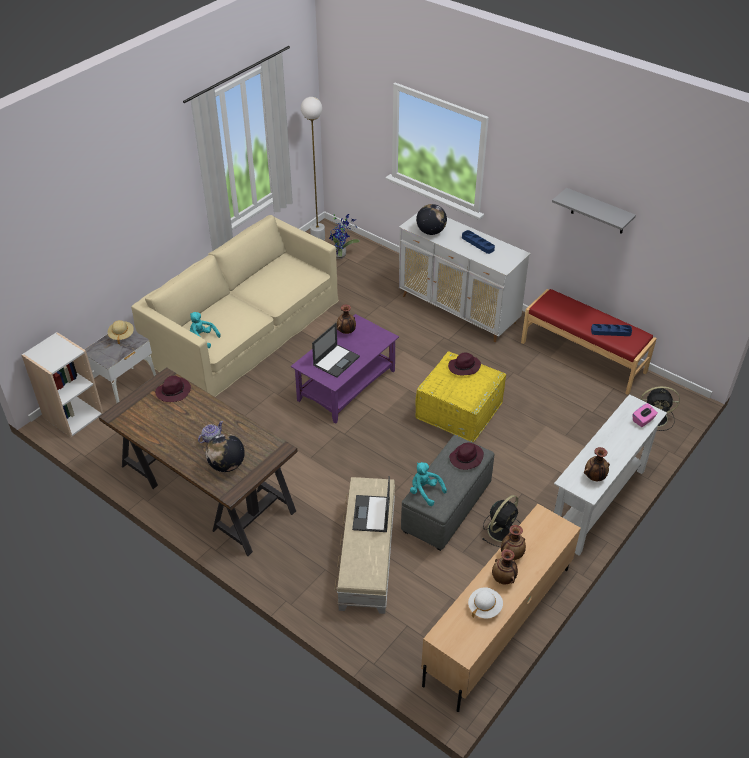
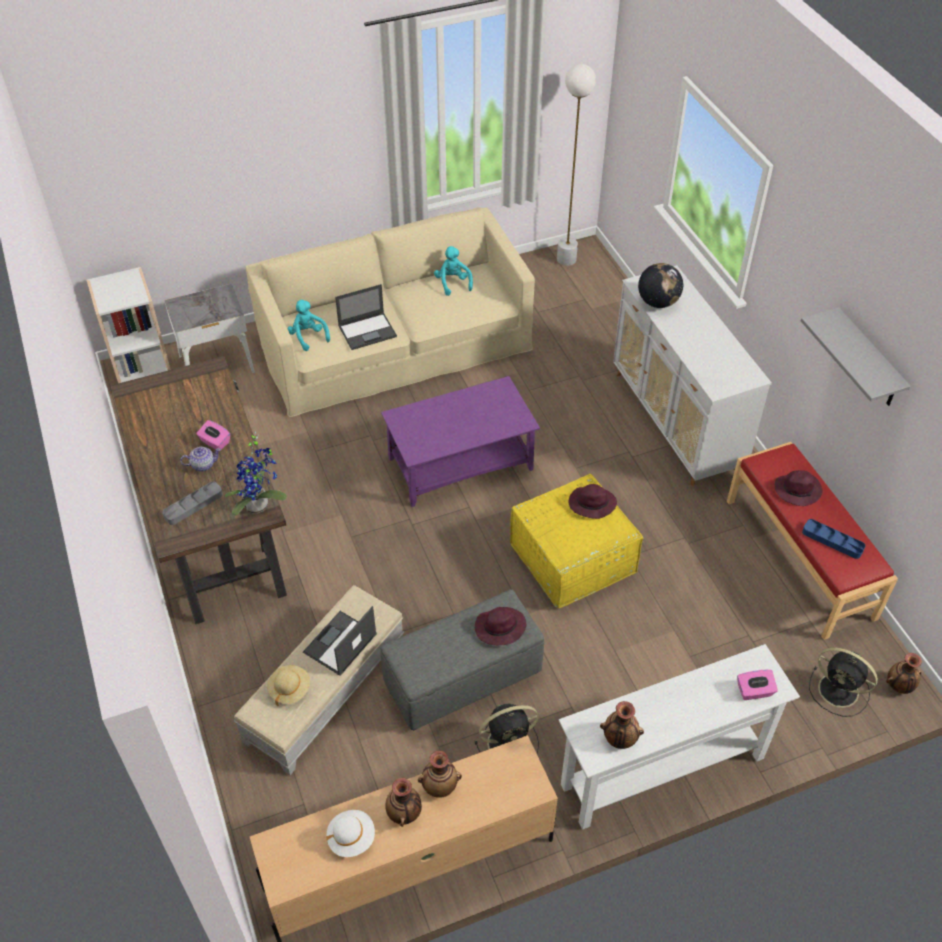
camera: 30 degrees right, 5 degrees up
(121, 335) = (219, 297): beige hat -> beige hat (289, 689)
(174, 391) = (208, 388): purple hat -> purple hat (798, 490)
(208, 421) = (215, 442): none -> pink tissue box
(226, 465) = (193, 505): globe -> grey tray
(336, 360) = (439, 428): laptop -> laptop (368, 331)
(341, 255) = (580, 290): potted plant -> potted plant (259, 505)
(346, 331) = (480, 395): vase -> vase (899, 686)
(425, 491) = (415, 647): turquoise plush toy -> turquoise plush toy (453, 283)
(478, 243) = (708, 342): blue tray -> none

